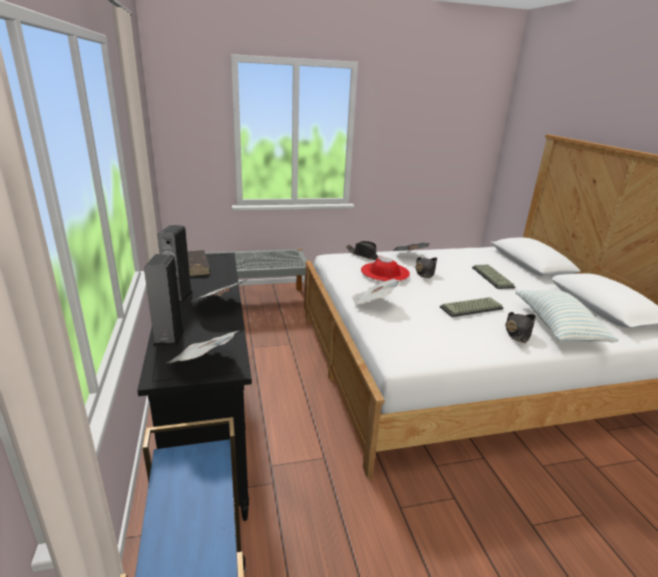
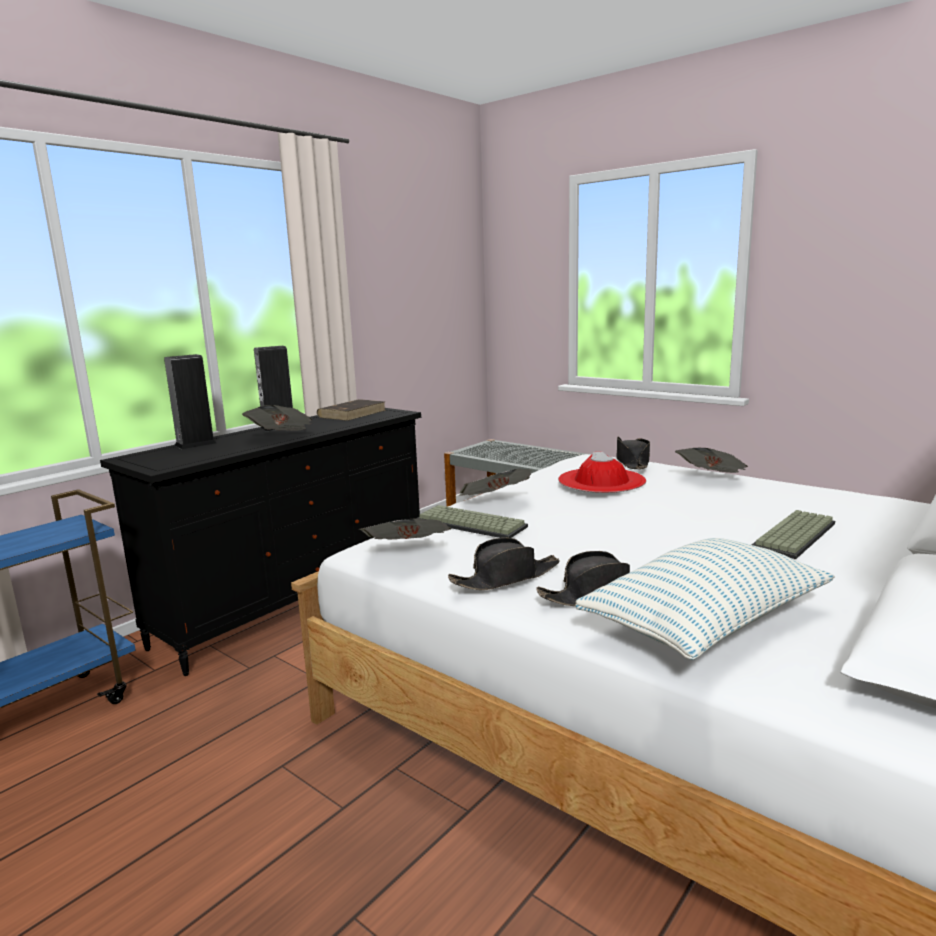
camera: 55 degrees right, 10 degrees down
(204, 363) = (162, 460): newspaper -> newspaper (408, 554)
(425, 272) = (670, 496): black hat -> black hat (506, 578)
(471, 308) = (608, 548): keyboard -> keyboard (468, 524)

